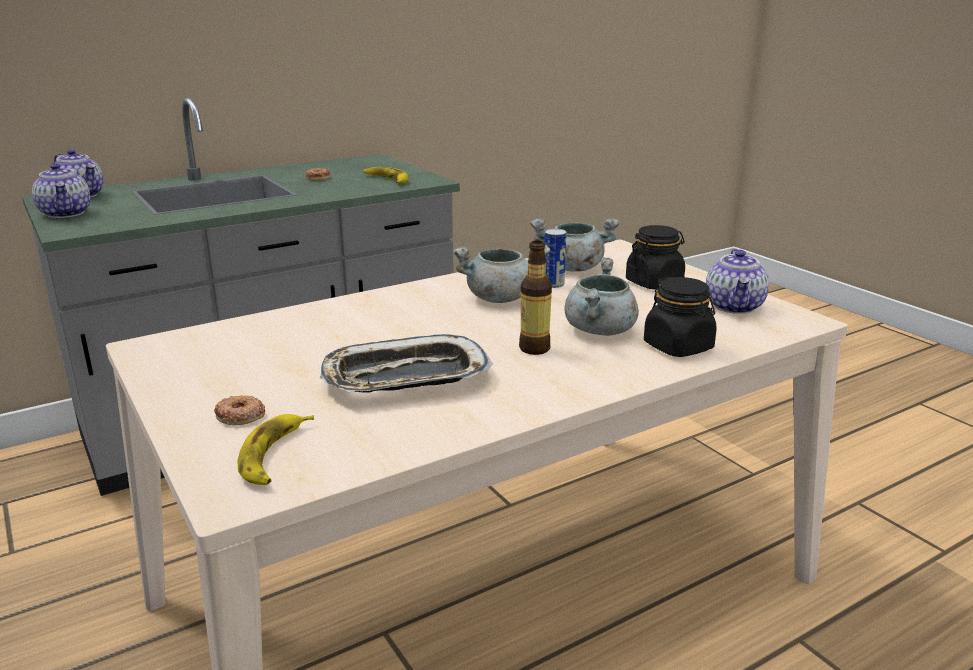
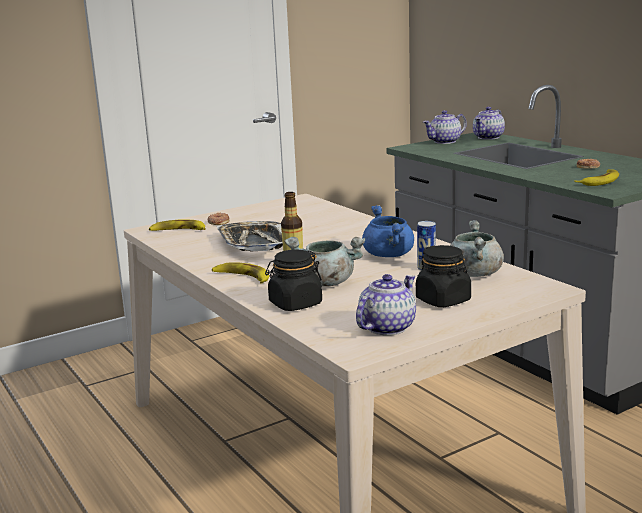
camera: 90 degrees right, 5 degrees down
(500, 298) = (389, 255): grey cooking pot -> blue cooking pot
(577, 381) = (242, 277): none -> banana
(735, 306) = (386, 327): teapot -> teapot turned 120 degrees clockwise

